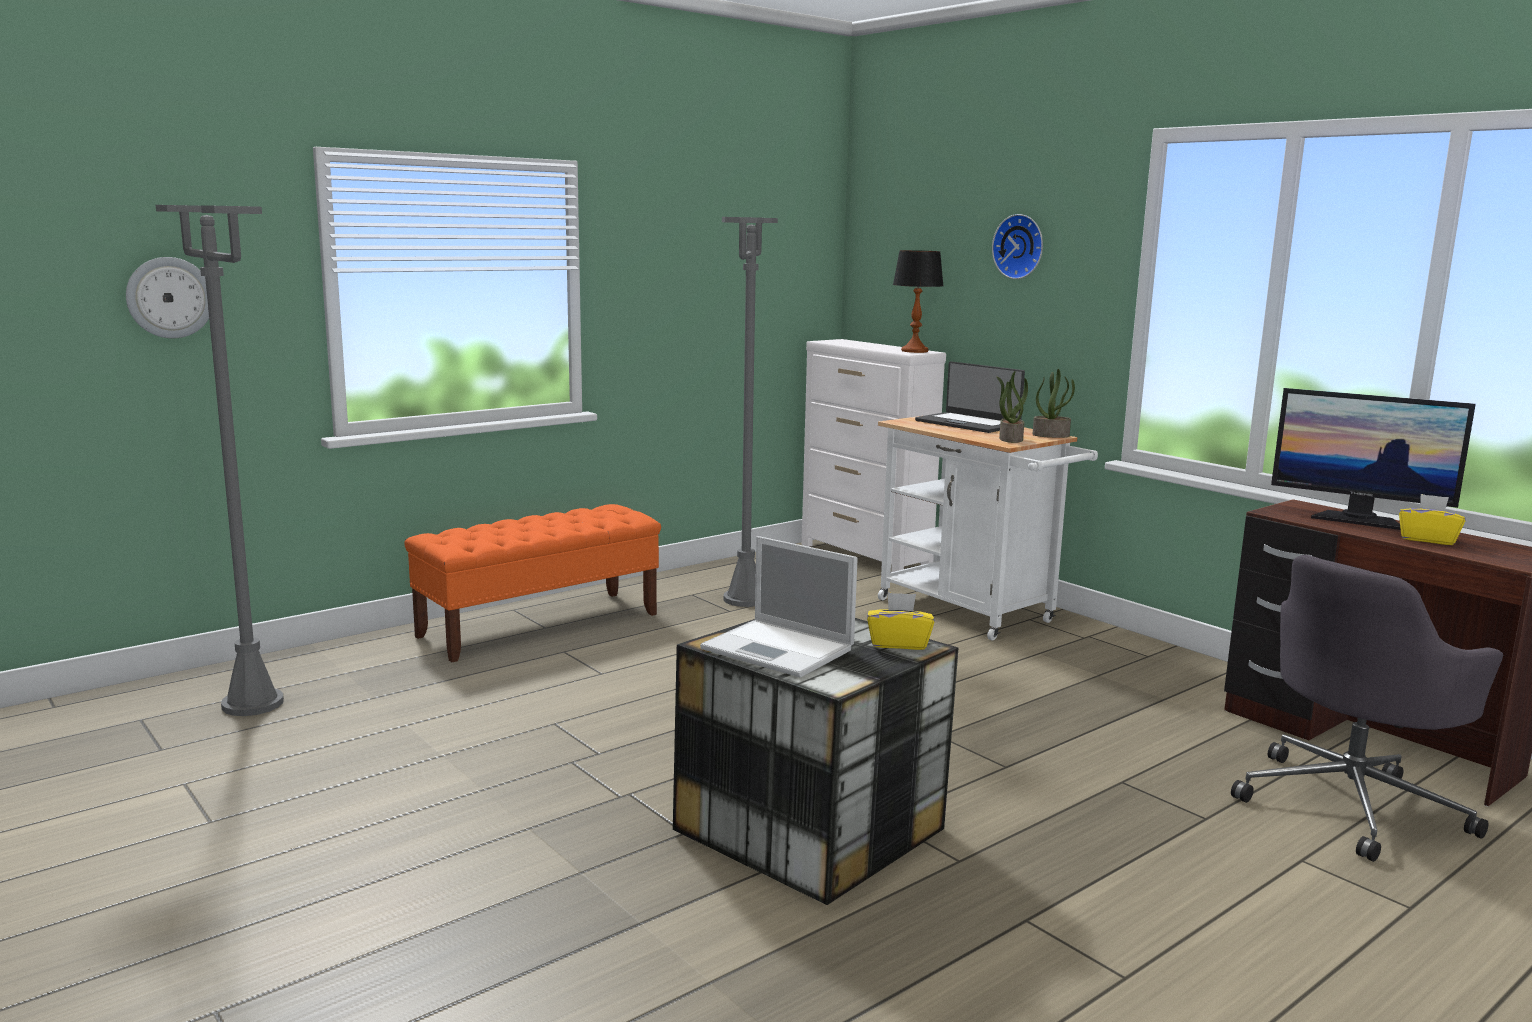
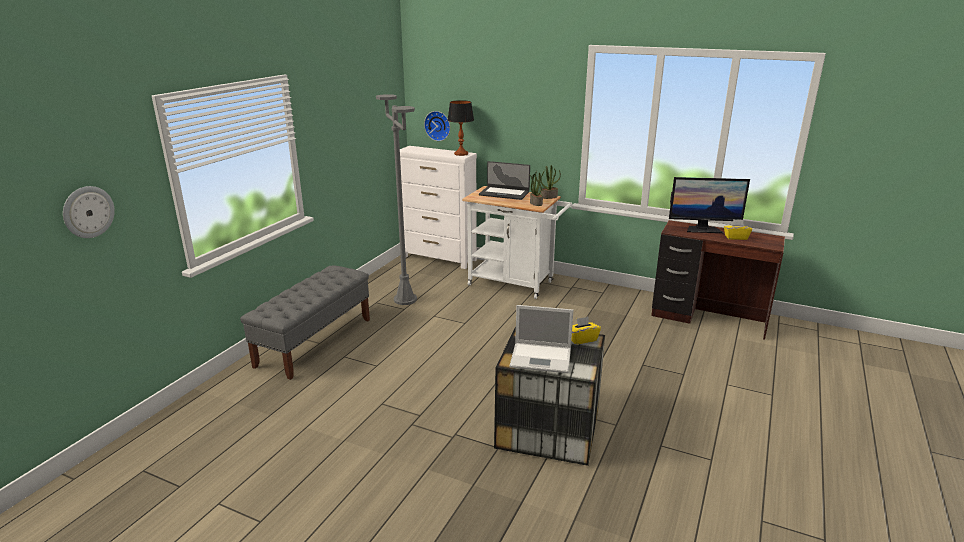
camera: 25 degrees left, 10 degrees up
(252, 704) = (202, 439): grey floor lamp -> none
(540, 625) = (315, 342): orange bench -> grey bench
(1020, 246) = (516, 99): wall clock -> wall clock (438, 125)
(1351, 804) = (724, 352): grey office chair -> none

